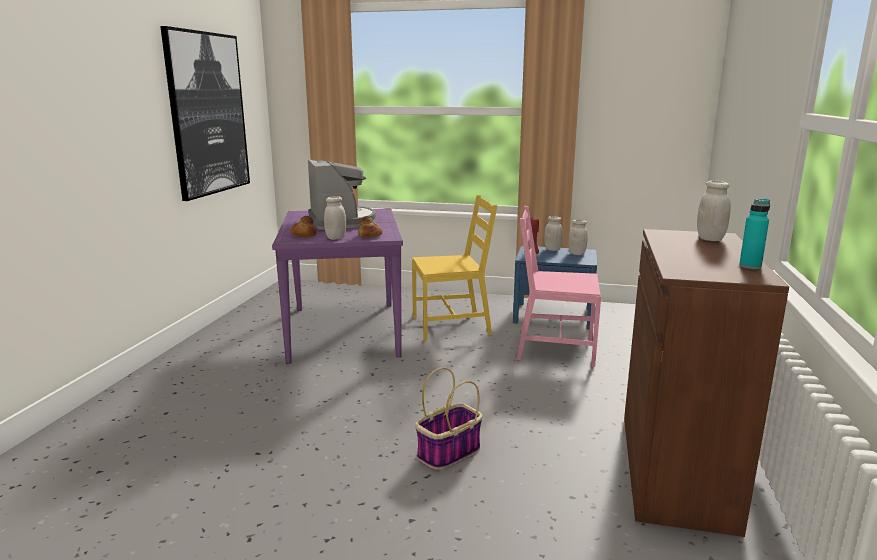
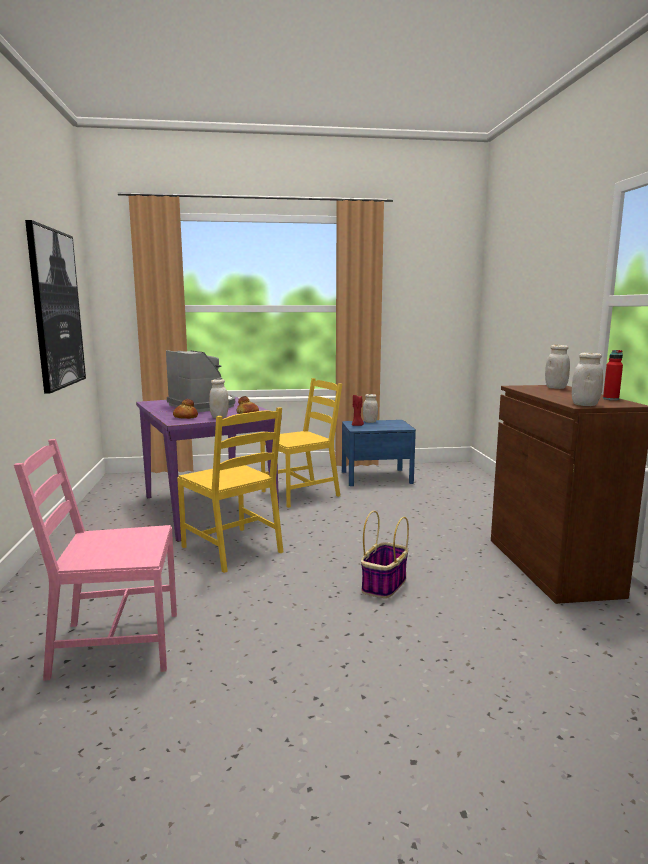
camera: 20 degrees left, 5 degrees down
(331, 381) = (233, 549): none -> yellow chair
(554, 349) = (398, 500): pink chair -> pink chair (114, 645)
(577, 253) = (392, 423): white jar -> white jar (585, 405)
(750, 266) = (610, 399): turquoise bottle -> red bottle

